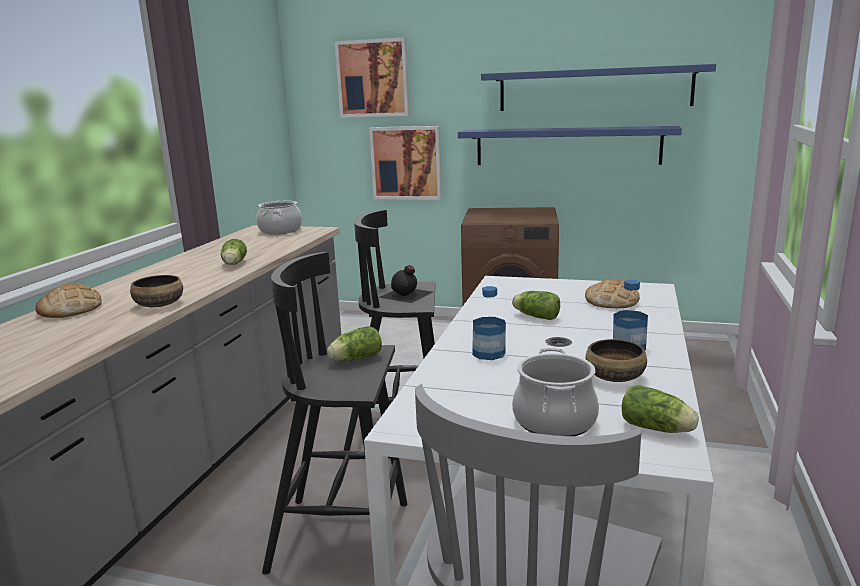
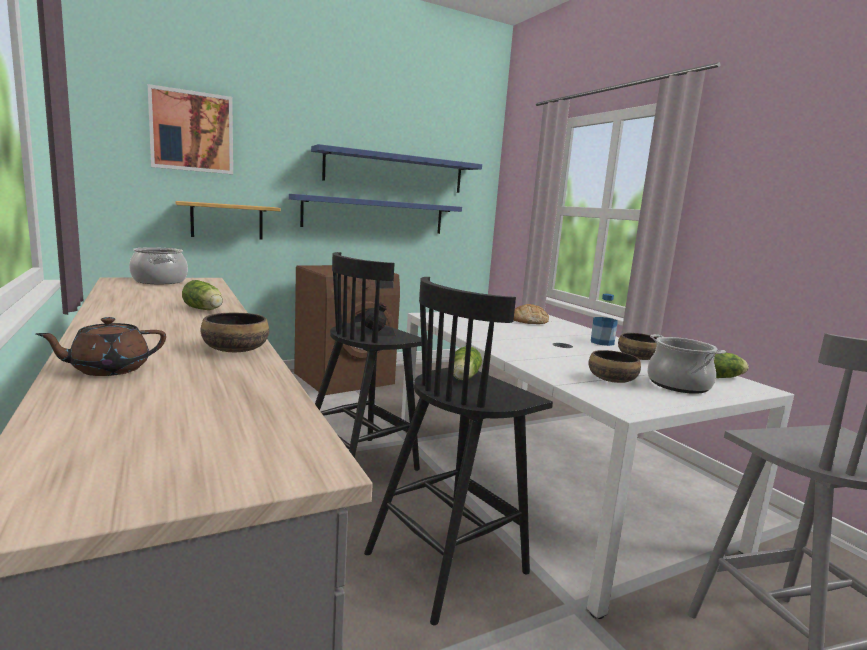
camera: 45 degrees left, 5 degrees down
(70, 309) = (108, 369): bread -> brown teapot
(406, 163) = (227, 221): picture -> shelf
(485, 394) = (611, 380): none -> bowl
(488, 353) = (547, 357): bottle -> none
(535, 316) = (511, 333): lettuce -> none

